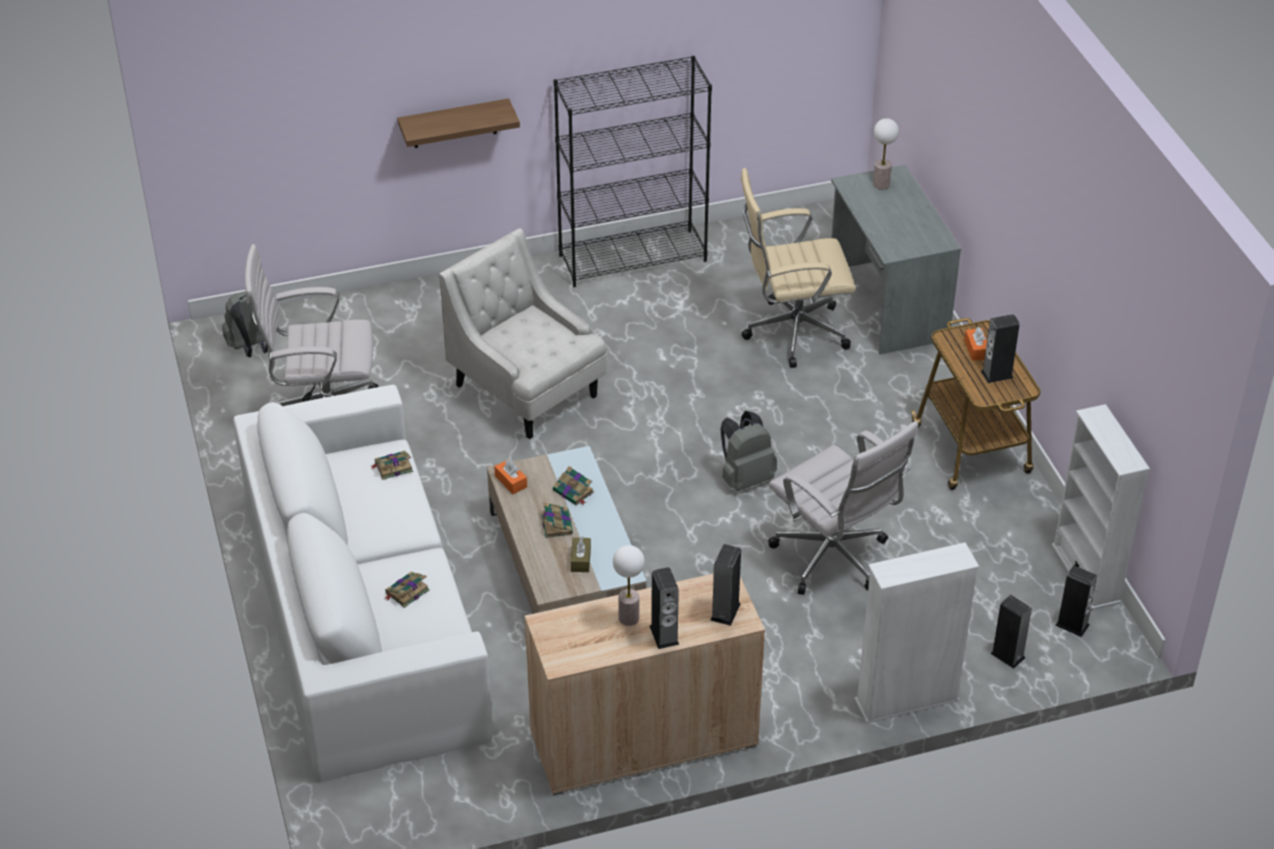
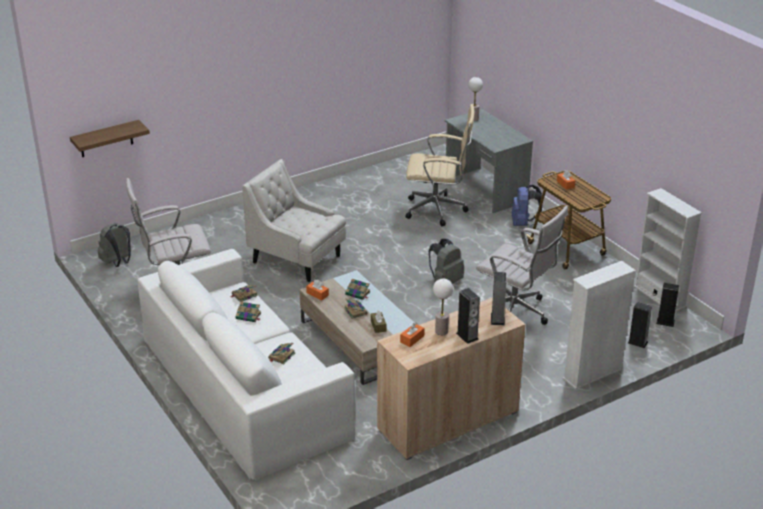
camera: 15 degrees left, 10 degrees down
(385, 508) = (249, 316): none -> book
(454, 124) = (225, 109): shelf -> shelf (106, 139)
(578, 624) = (412, 339): none -> orange tissue box
(633, 257) = (331, 188): black bookcase -> none
(791, 333) = (438, 210): beige office chair -> beige office chair turned 150 degrees counterclockwise
(922, 384) = (523, 223): none -> blue backpack
(997, 374) = (583, 193): speaker -> none

